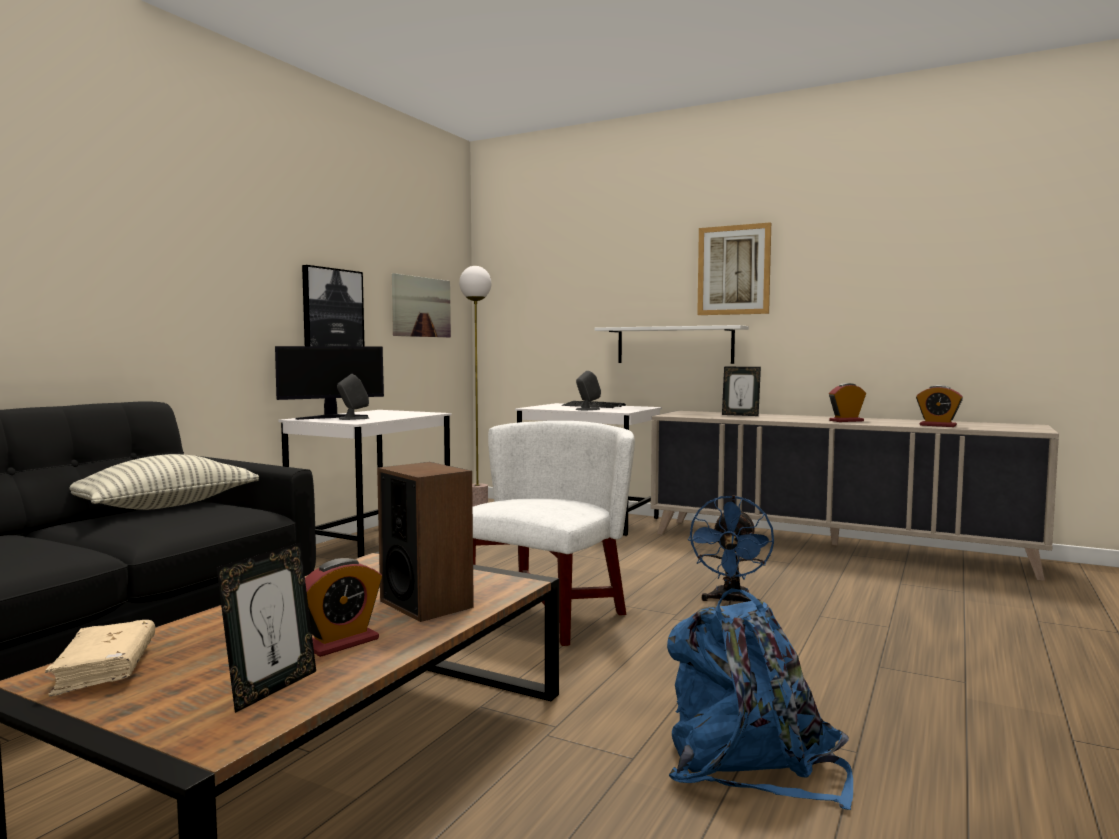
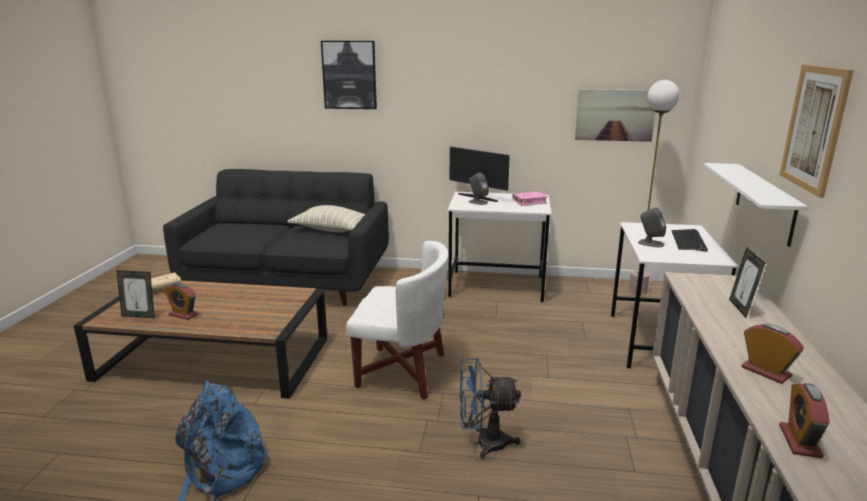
camera: 70 degrees right, 15 degrees up
(332, 315) = (510, 124): picture -> picture (349, 75)
(396, 412) = (529, 202): none -> pink book
(426, 604) = (233, 318): speaker -> none

